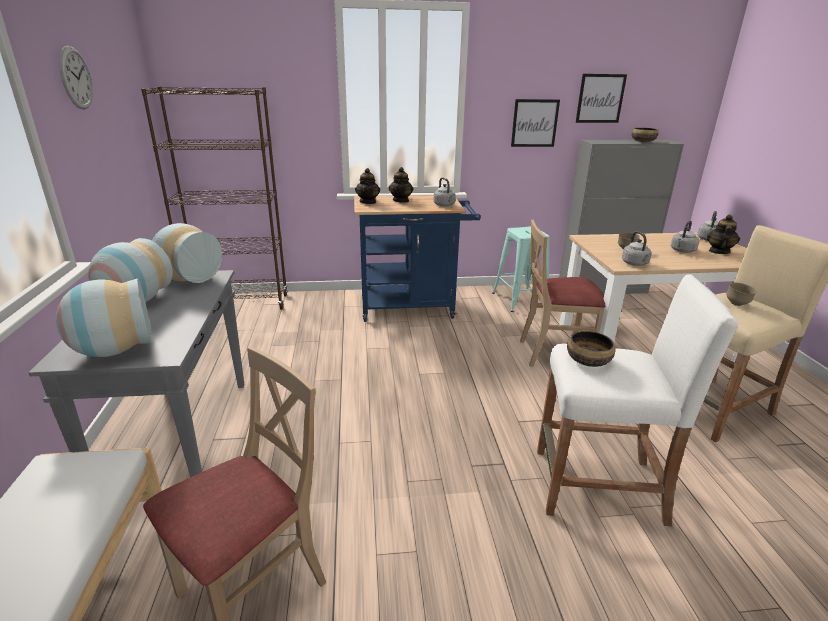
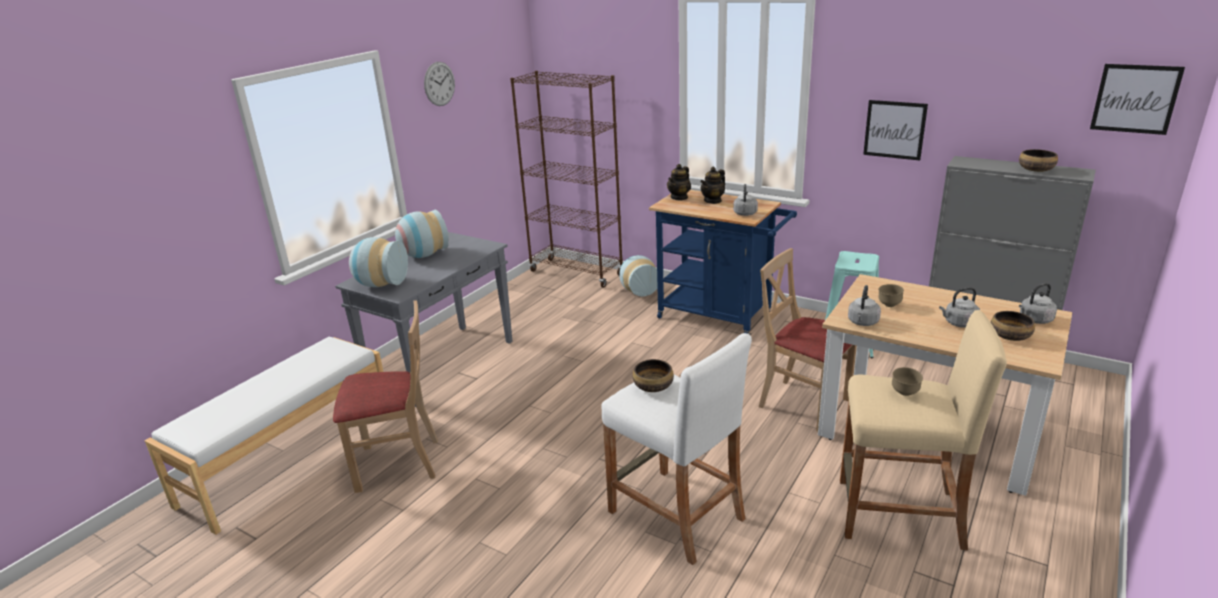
camera: 40 degrees right, 0 degrees up
(188, 278) = (471, 244): vase -> vase (638, 291)
(600, 98) = (987, 106): picture -> picture (1135, 99)
(718, 251) = (1009, 336): teapot -> bowl

